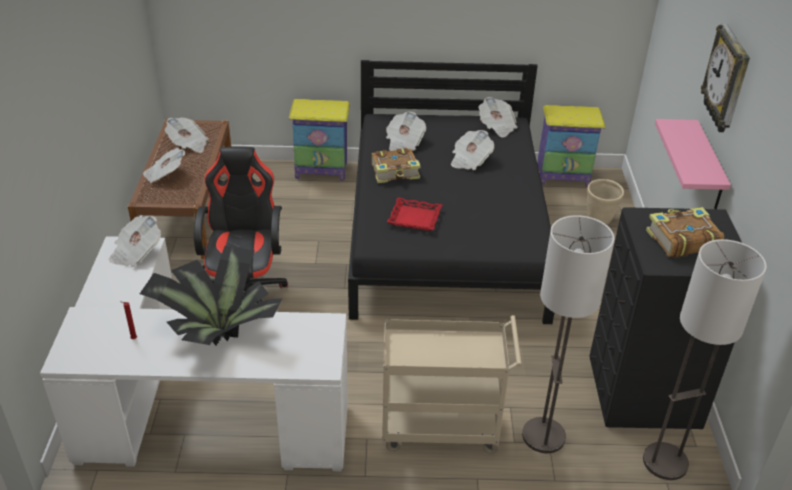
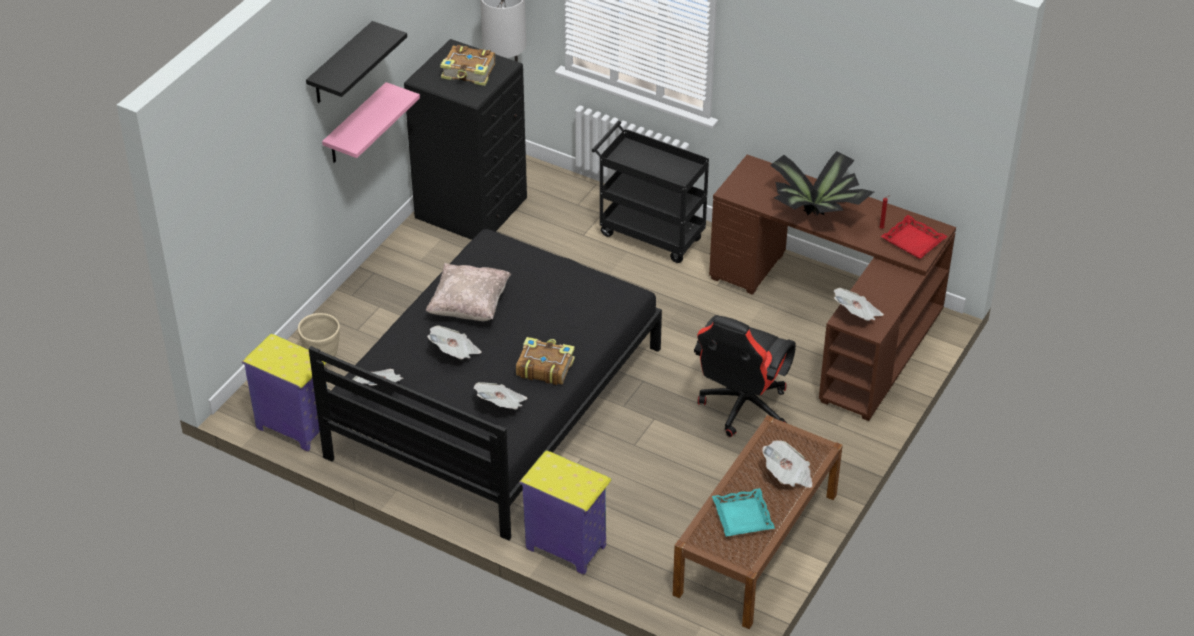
camera: 150 degrees left, 5 degrees up
(188, 144) = (742, 517): newspaper -> turquoise tray
(193, 413) = (835, 317): white desk -> brown desk
(414, 218) = (571, 306): red tray -> red tray (913, 241)
(443, 432) = (649, 237): beige cart -> black cart
(495, 194) = (469, 306): none -> beige pillow
(544, 436) = (577, 209): floor lamp -> none
(727, 80) = (341, 65): wall clock -> black shelf

